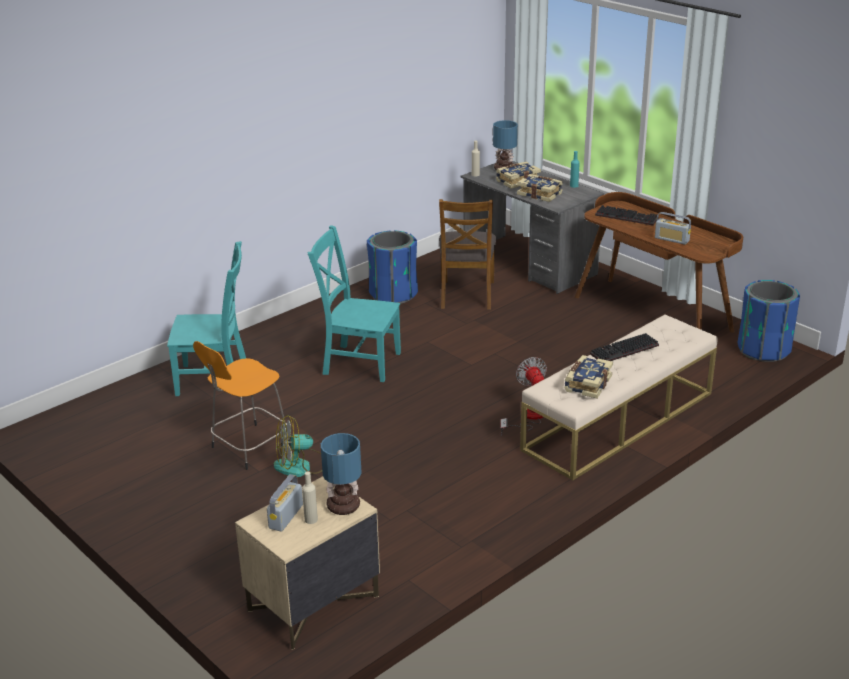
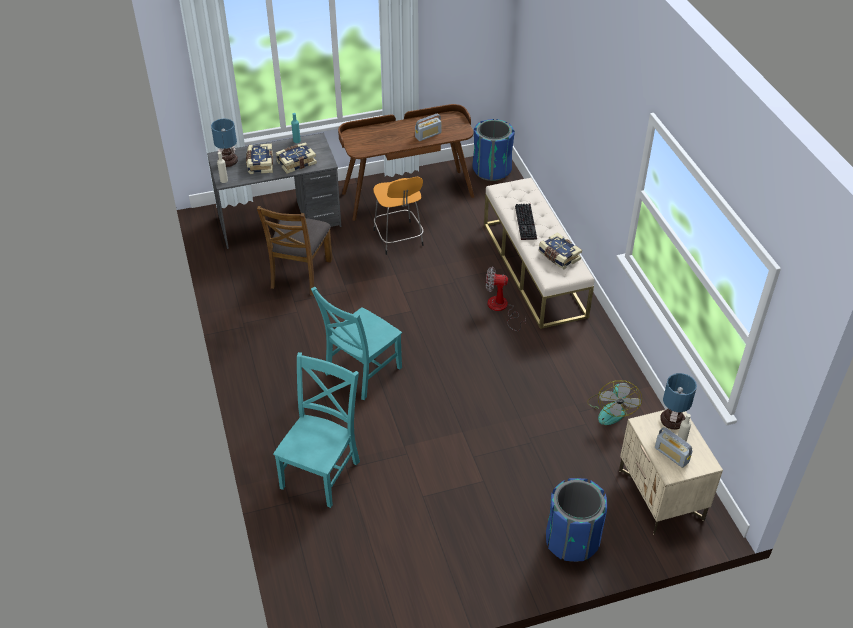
camera: 65 degrees left, 15 degrees up
(248, 448) = (445, 478): orange stool -> orange stool (398, 239)
(301, 466) = (491, 453): fan -> fan (611, 409)
(393, 294) = (263, 315): blue trash can -> blue trash can (572, 540)
(466, 294) = (300, 273): brown chair -> brown chair turned 75 degrees clockwise
(628, 217) = (374, 138): keyboard -> none

